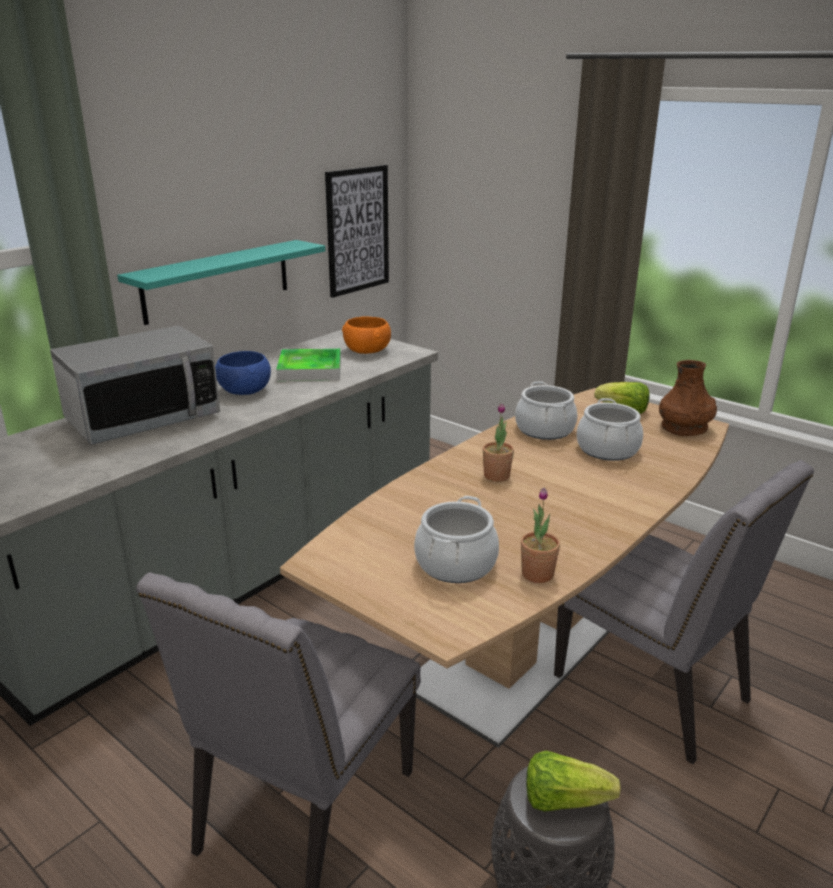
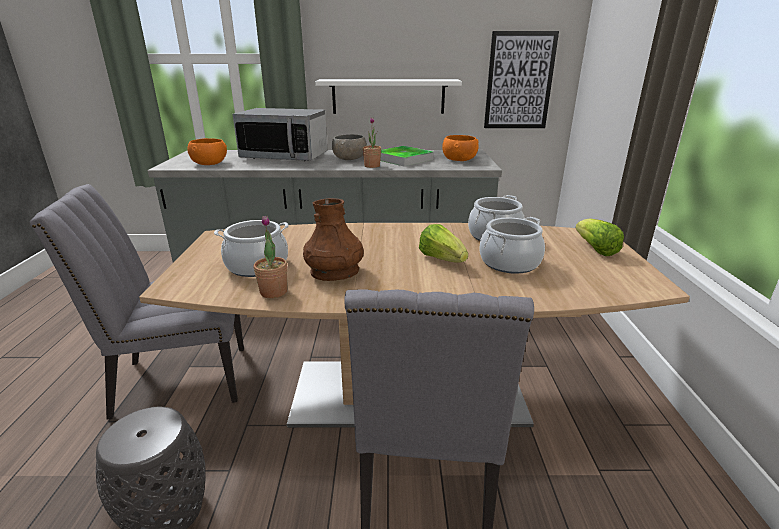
camera: 50 degrees right, 0 degrees up
(64, 474) = (209, 164): none -> orange bowl
(217, 280) = (388, 96): turquoise shelf -> white shelf
(245, 390) = (350, 159): blue bowl -> grey bowl
(496, 476) = (393, 243): potted plant -> potted plant (372, 166)
(564, 800) = (141, 436): lettuce -> lettuce (442, 259)
(684, 427) = (624, 279): brown vase -> brown vase (335, 272)

